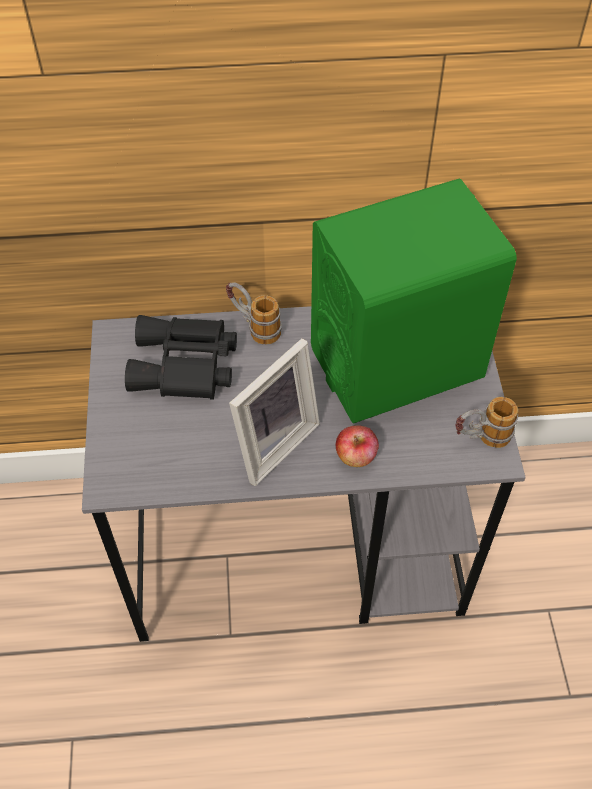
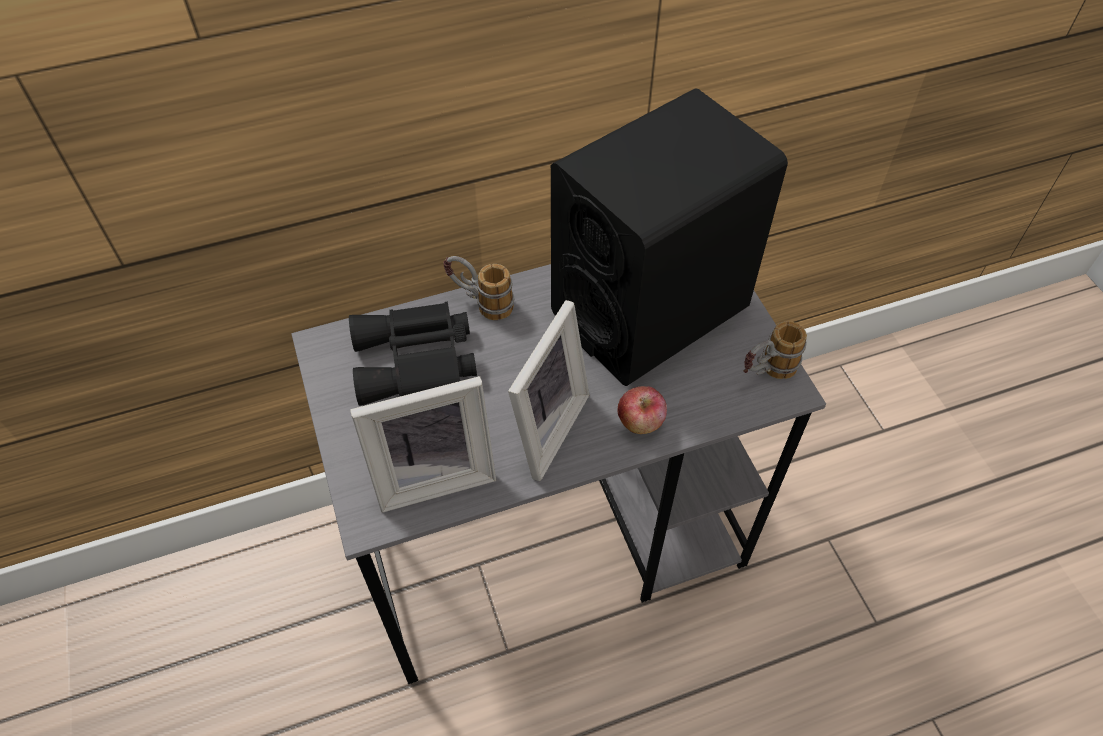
camera: 15 degrees left, 0 degrees up
(170, 461) = (433, 474): none -> picture frame
(397, 363) = (650, 310): green speaker -> black speaker

